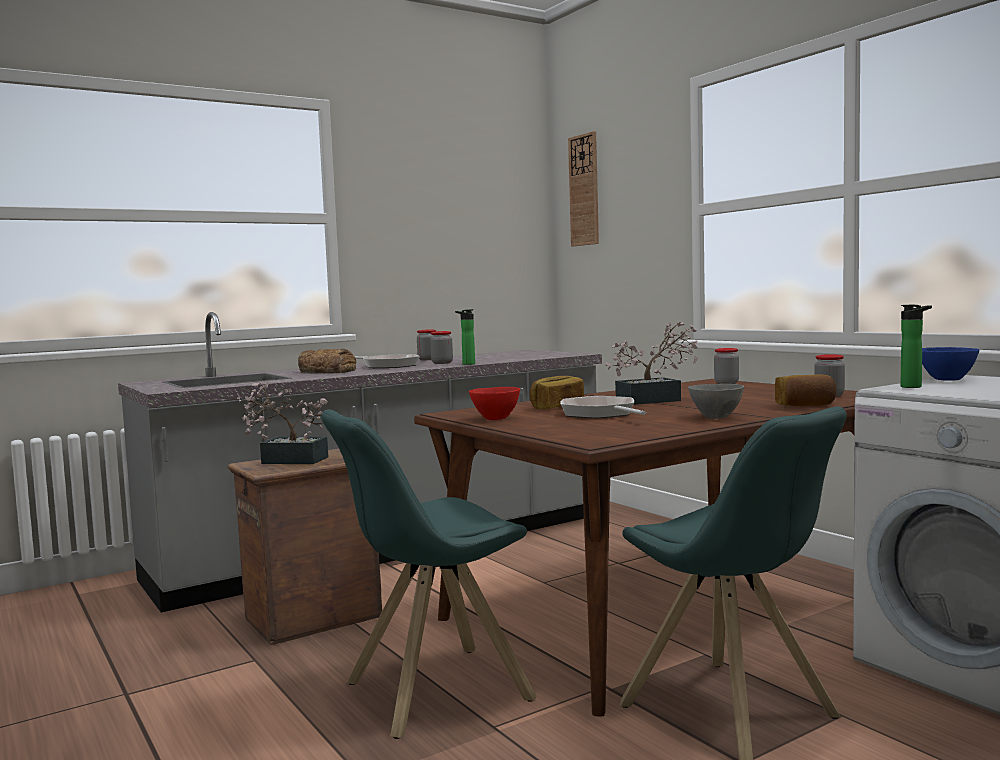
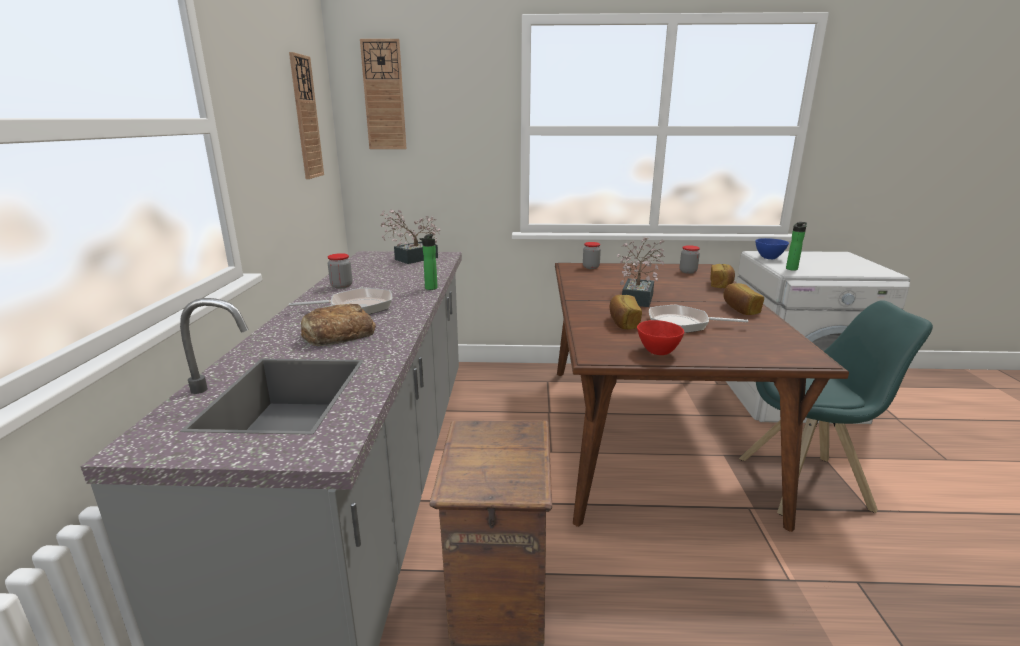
camera: 55 degrees left, 15 degrees up
(288, 460) = (485, 462): potted plant -> potted plant (412, 259)
(436, 690) = (713, 582): turquoise chair -> none
(442, 363) = (393, 290): jar -> none
(486, 216) = (306, 118): none -> wall clock
(716, 417) = (740, 309): grey bowl -> bread

